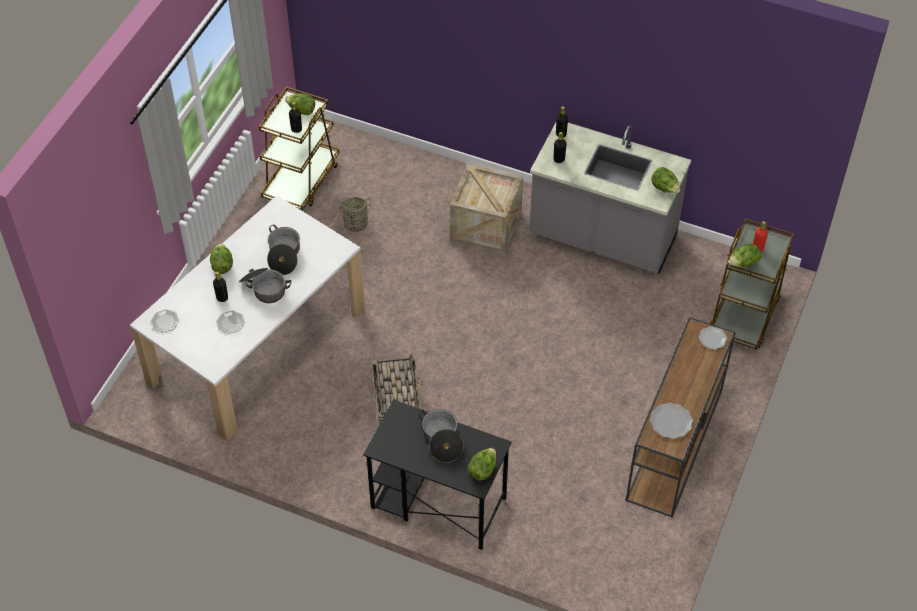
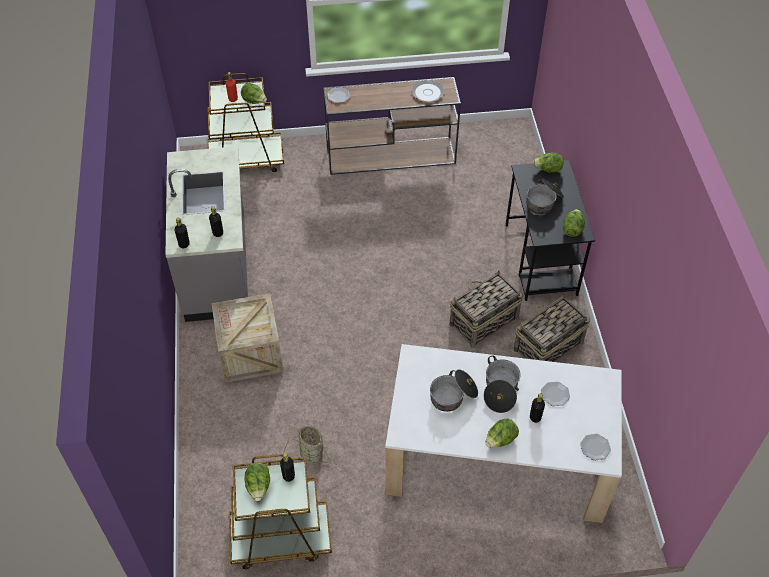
camera: 120 degrees left, 0 degrees up
(333, 445) = (547, 346): none -> basket
(664, 188) = (211, 156): lettuce -> lettuce (572, 229)

